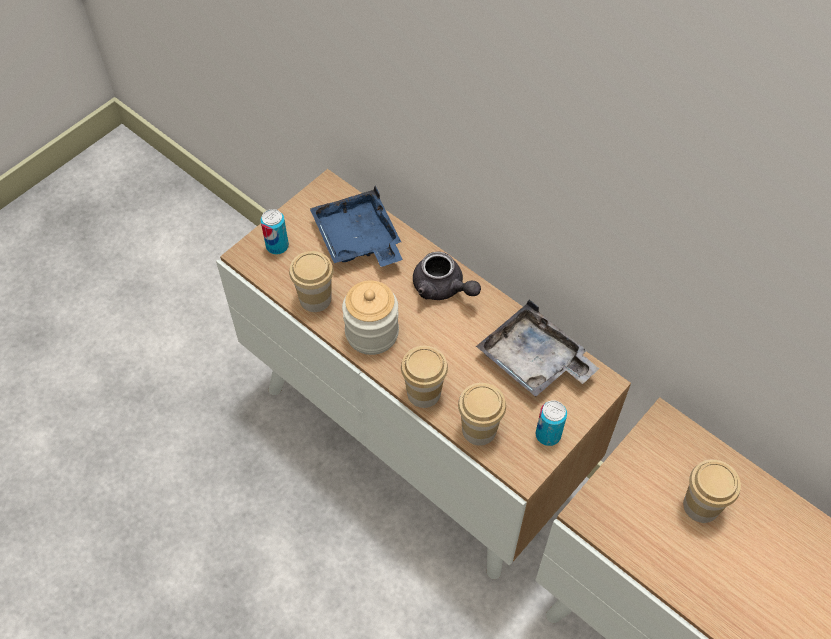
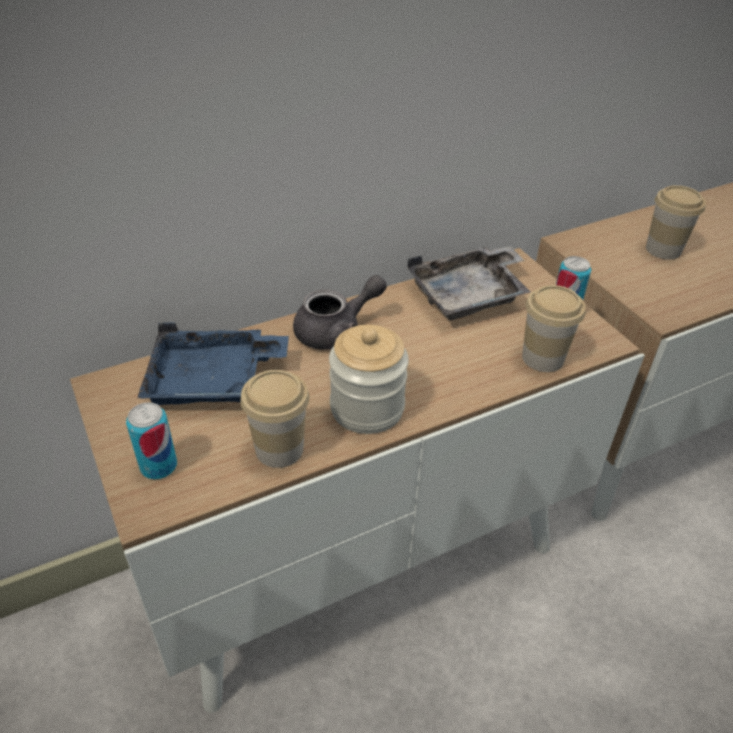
camera: 70 degrees left, 15 degrees down
(423, 393) = (476, 387): cup -> none

